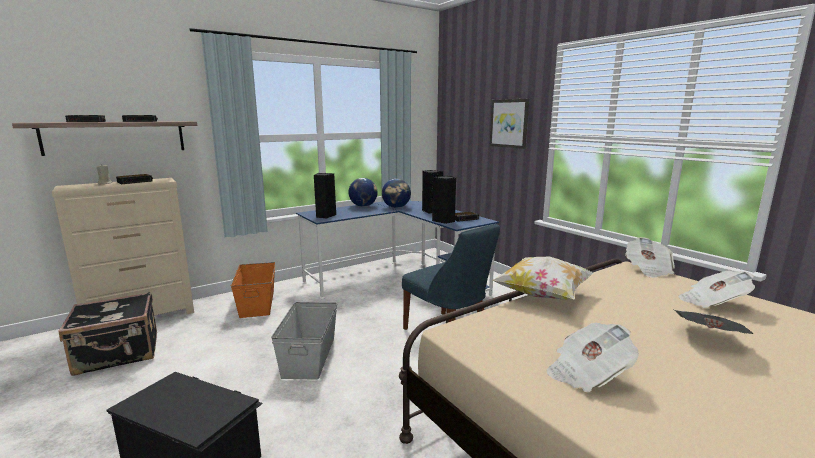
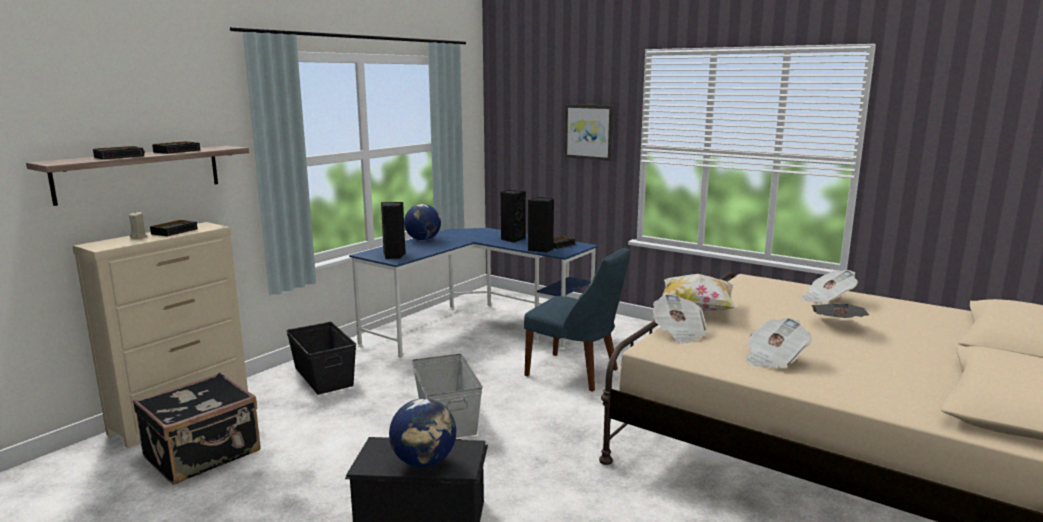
camera: 20 degrees left, 0 degrees up
(258, 303) = (324, 376): orange storage box -> black storage box
(396, 207) = (465, 238): globe -> globe (424, 462)
(648, 269) = (763, 279): newspaper -> newspaper (678, 333)

